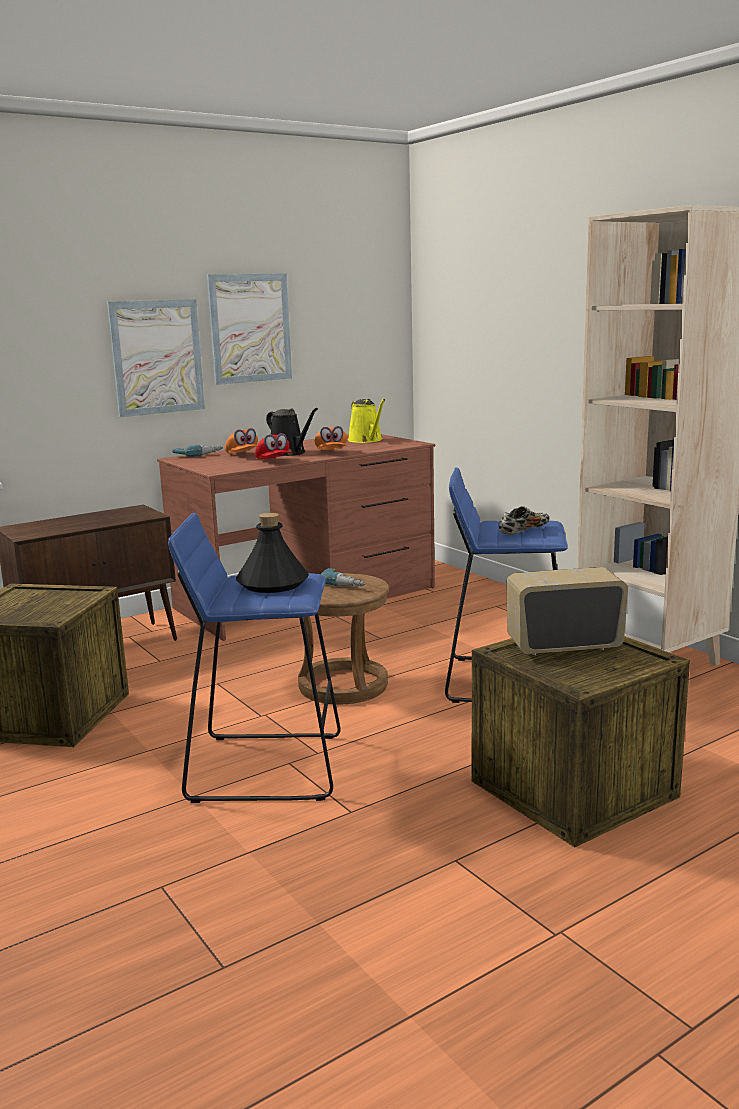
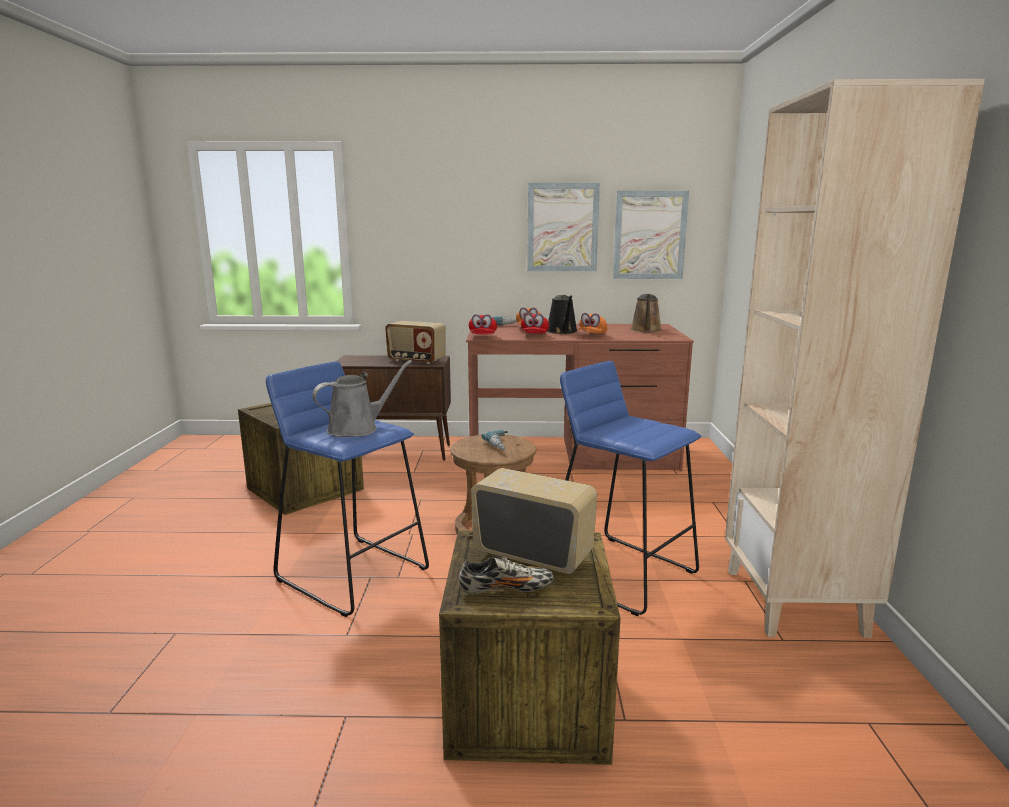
camera: 35 degrees right, 0 degrees up
(117, 516) = (416, 360): none -> radio
(157, 357) = (481, 246): picture -> picture (649, 235)
(220, 470) = (482, 337): none -> red cap
(272, 584) = (357, 429): black bottle -> grey watering can
(367, 440) = (646, 330): yellow watering can -> brown watering can
(524, 531) = (637, 433): shoe -> shoe (506, 590)

